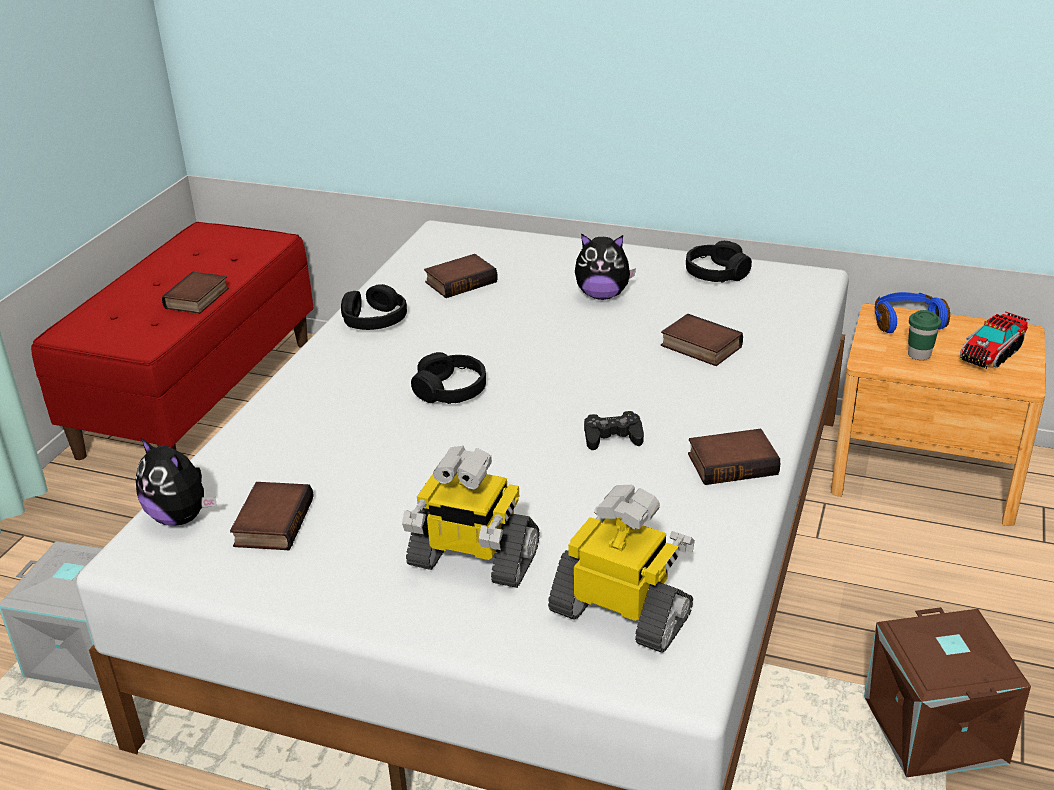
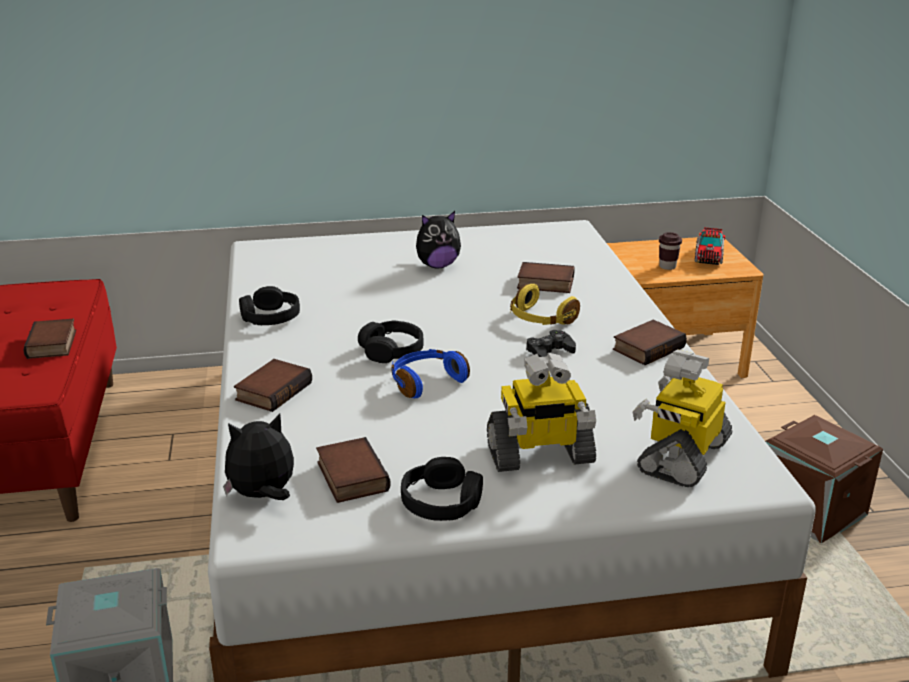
camera: 30 degrees left, 5 degrees down
(181, 517) = (263, 495): plush toy -> plush toy turned 150 degrees clockwise
(461, 281) = (313, 277): book -> book (273, 390)
(623, 613) = (682, 456): toy robot -> toy robot turned 60 degrees counterclockwise
(646, 392) = (540, 319): none -> yellow headphones
(716, 273) = (504, 236): black headphones -> black headphones (441, 502)
(906, 322) = (639, 249): blue headphones -> blue headphones (426, 382)
(919, 355) = (667, 266): green cup -> brown cup

